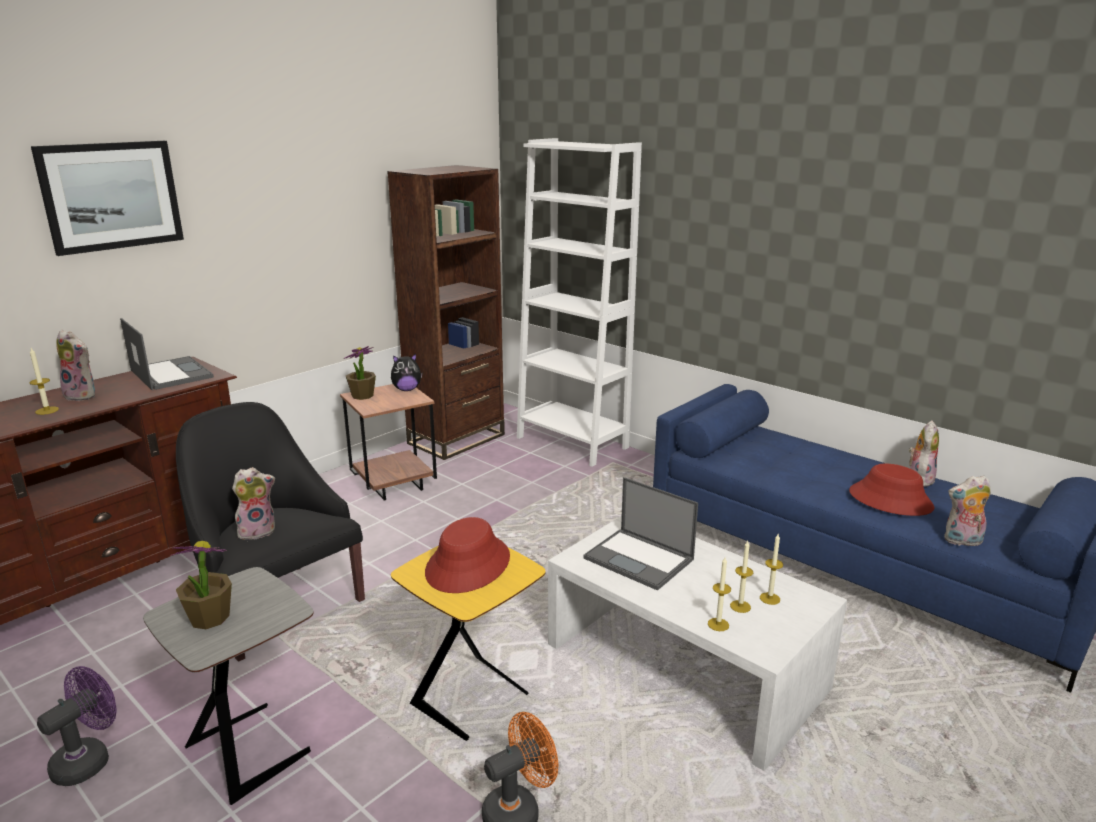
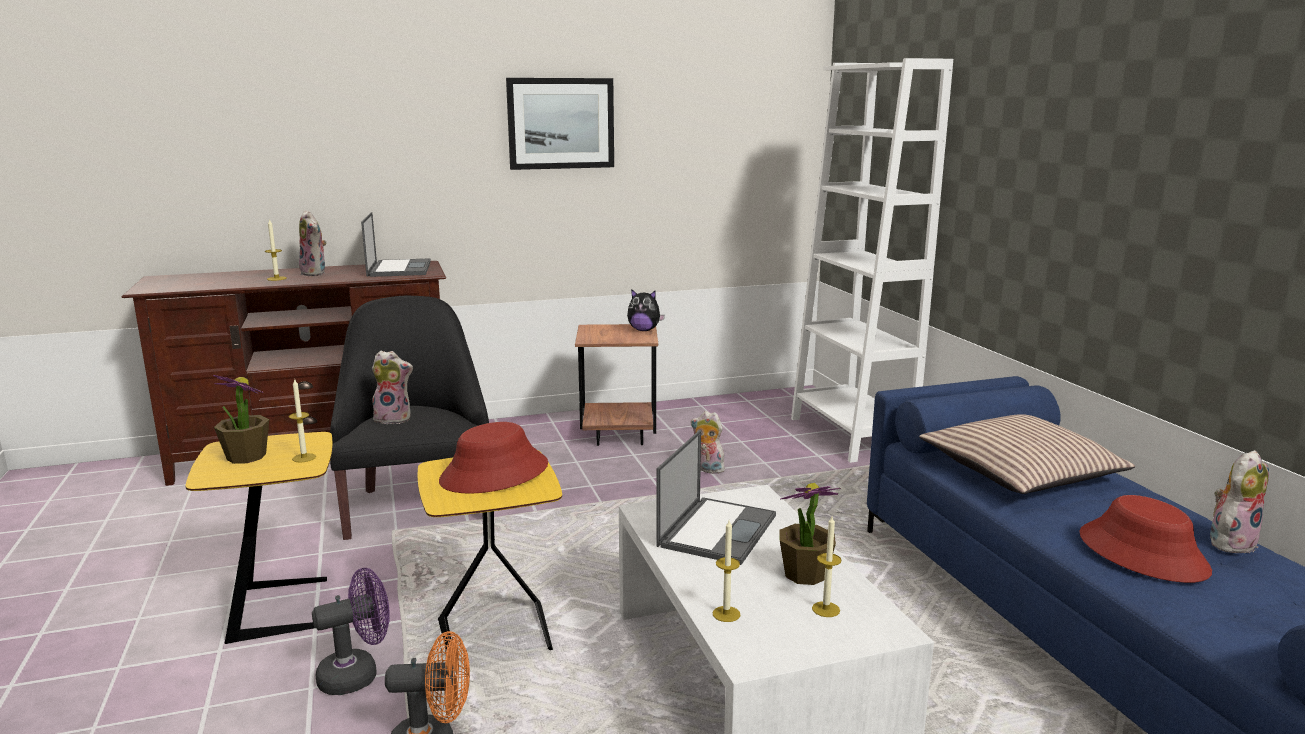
camera: 30 degrees right, 5 degrees down
(89, 759) = (175, 574): purple fan -> purple fan (358, 674)
(111, 196) = (377, 98): picture -> picture (561, 123)
(251, 748) = (283, 608): grey side table -> yellow side table
(362, 396) = (595, 329): potted plant -> potted plant (804, 574)
(456, 439) = (724, 408): brown bookcase -> none
(640, 559) = (717, 530): laptop -> laptop turned 135 degrees counterclockwise
(740, 606) = (777, 605): candle -> candle (304, 458)
(773, 457) = (1020, 472): none -> pillow
(962, 541) = (1207, 629): plush toy -> plush toy (707, 469)

